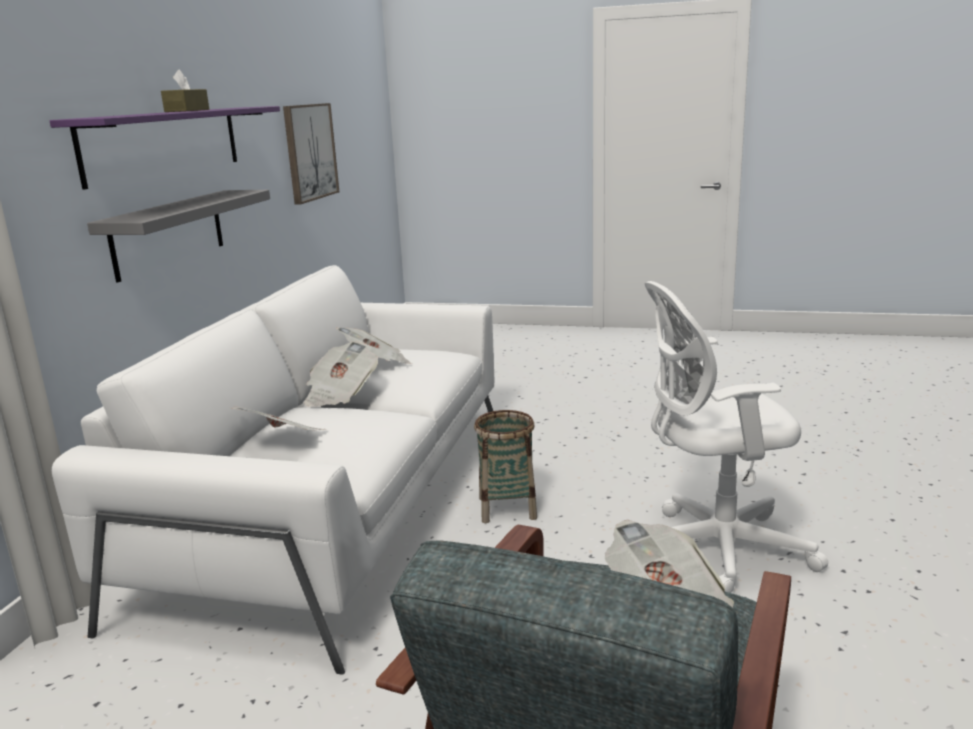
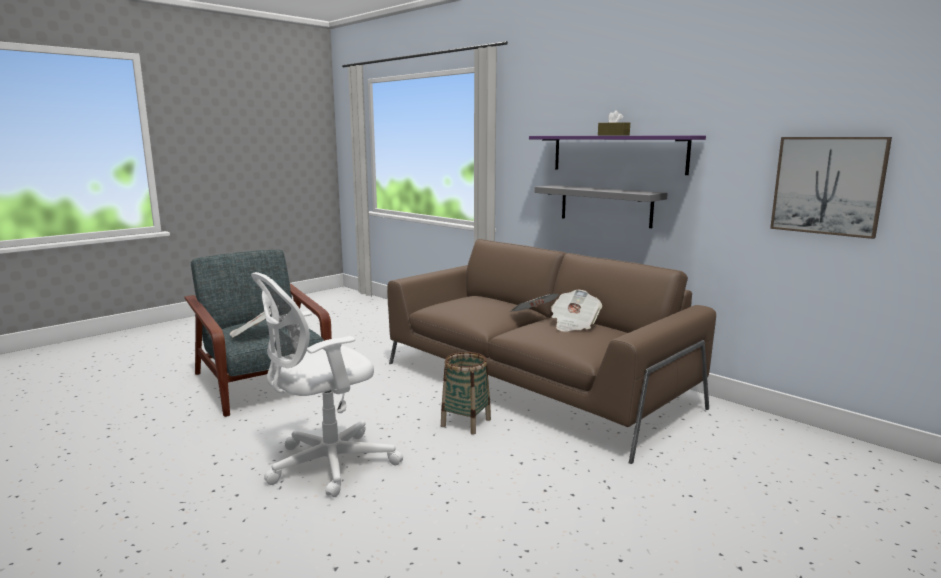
camera: 120 degrees right, 5 degrees down
(282, 441) = (476, 298): newspaper -> none
(339, 502) = (534, 384): white sofa -> brown sofa
(715, 548) = (326, 465): white office chair -> white office chair turned 150 degrees counterclockwise

